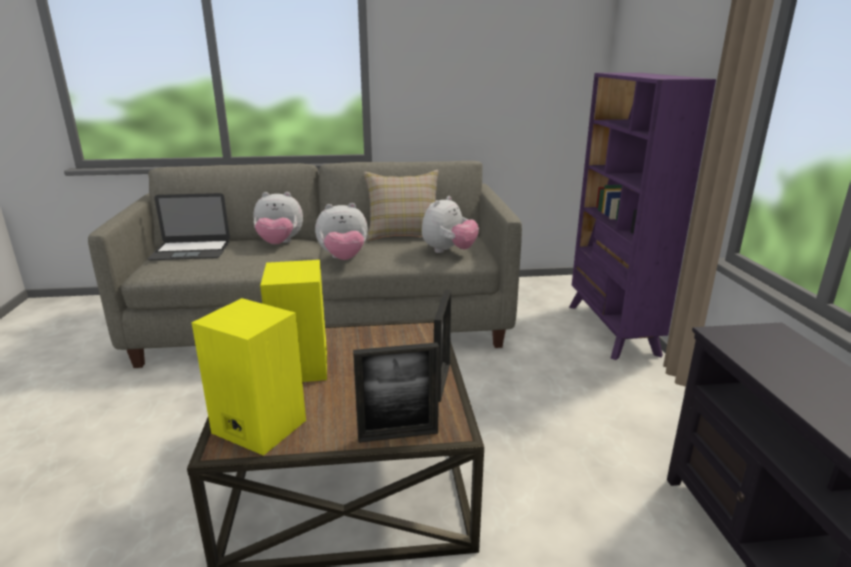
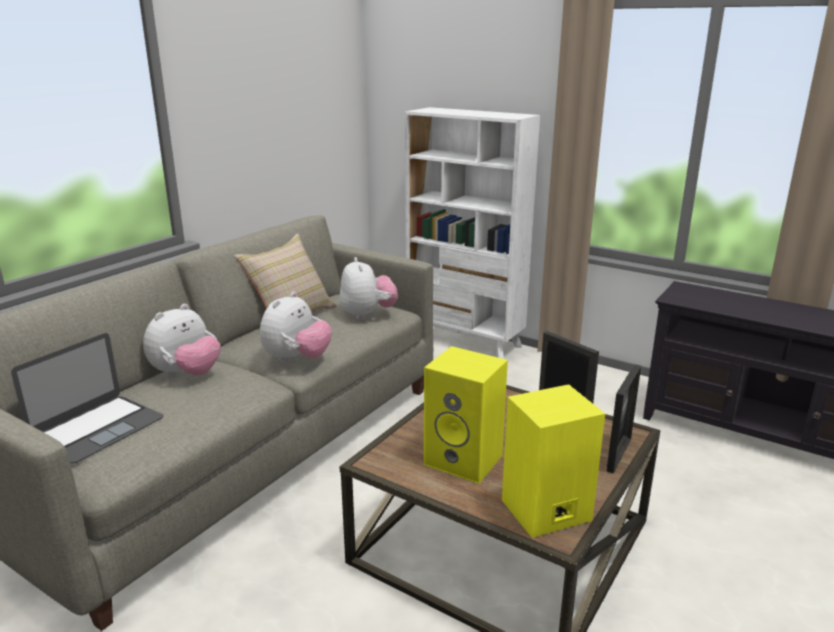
camera: 50 degrees left, 0 degrees up
(611, 330) = (464, 342): purple bookcase -> white bookcase

